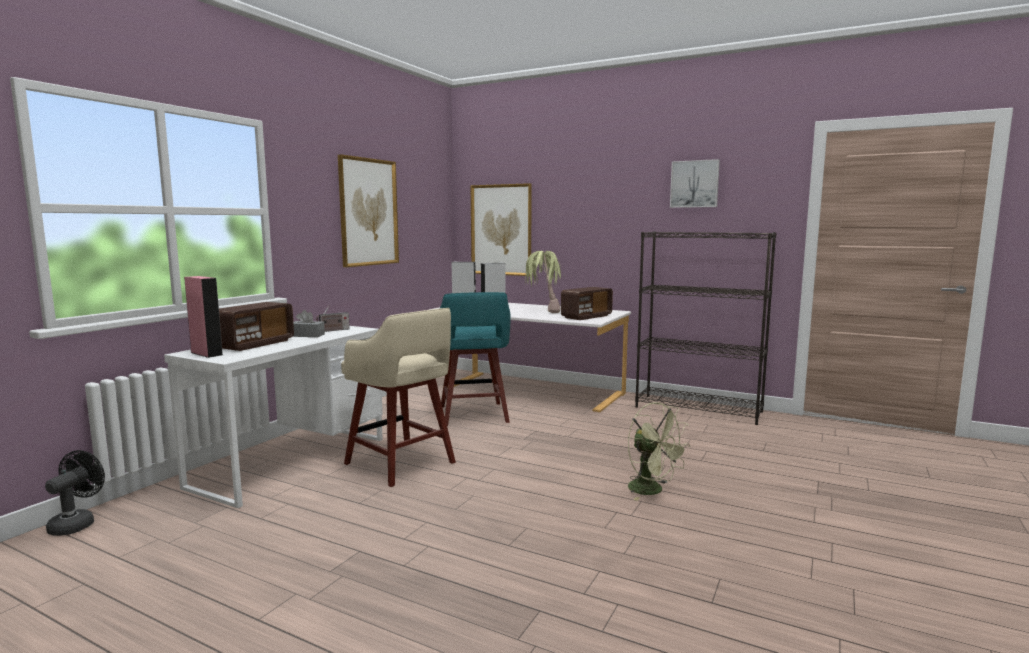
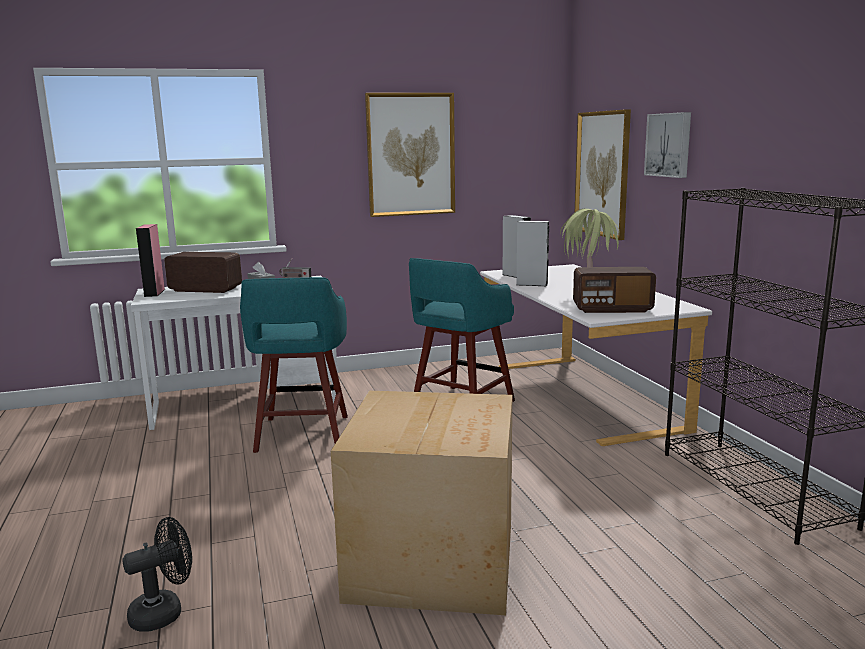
camera: 45 degrees right, 5 degrees up
(77, 523) = (76, 408): black fan -> black fan (164, 612)
(255, 344) = (205, 289): radio -> radio turned 150 degrees counterclockwise
(402, 464) = (302, 435): beige stool -> turquoise stool
(652, 491) = (435, 560): green fan -> cardboard box
(694, 184) = (807, 107): picture -> picture (669, 145)

